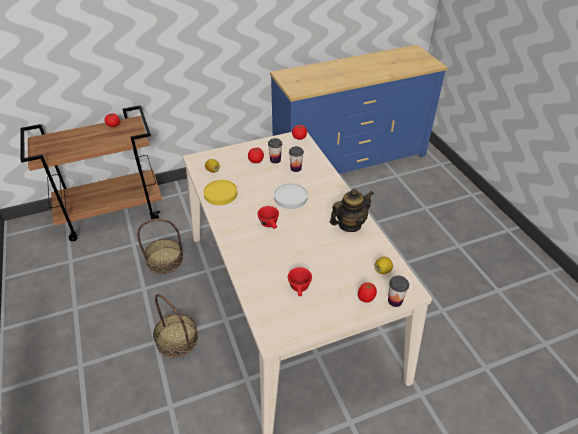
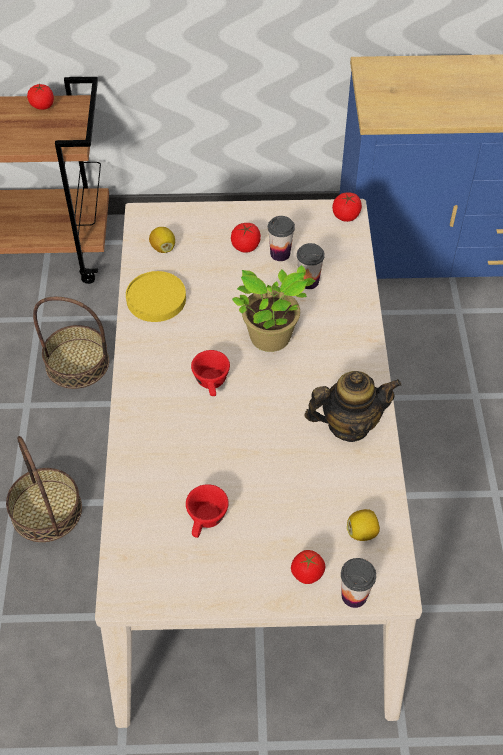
camera: 20 degrees right, 10 degrees up
(290, 197) = (271, 339): white plate -> potted plant

